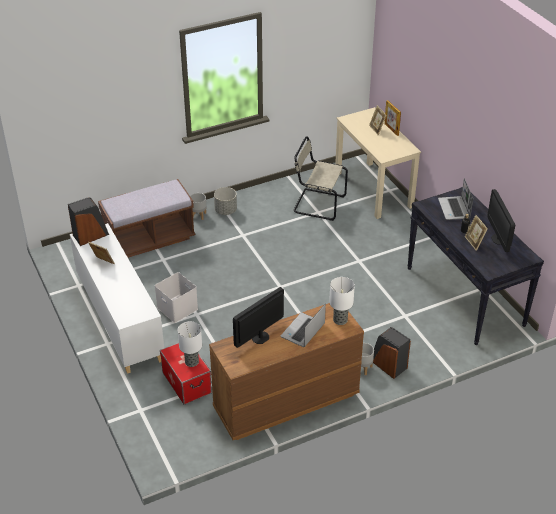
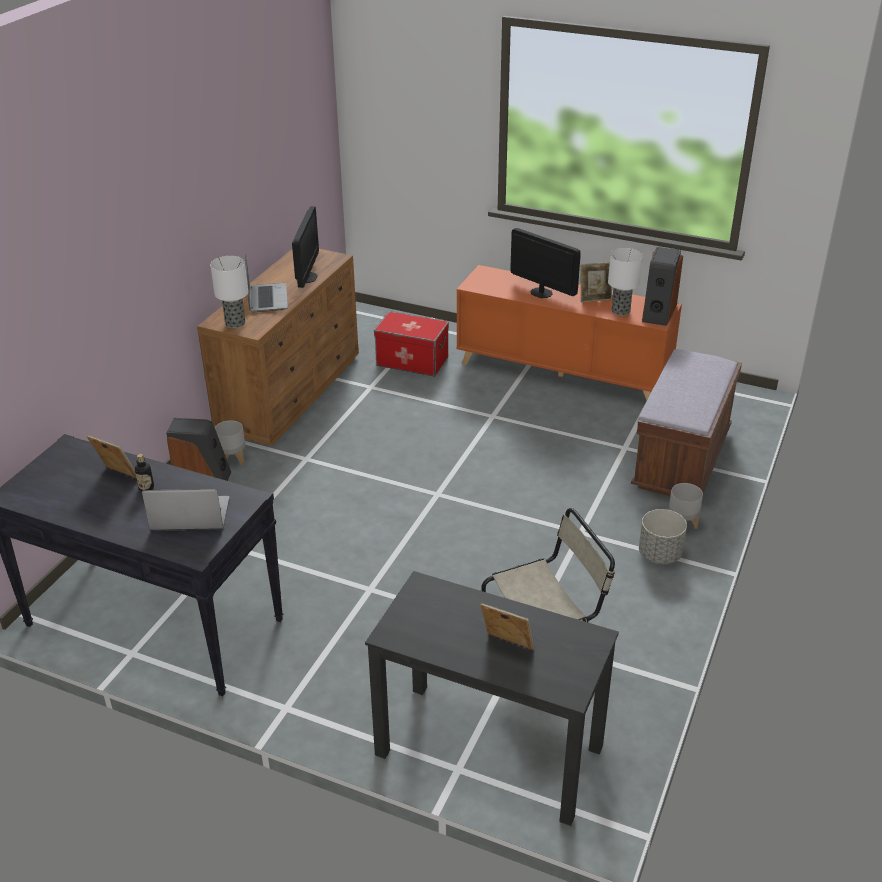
camera: 140 degrees right, 5 degrees down
(119, 319) = (563, 372): white cabinet -> orange cabinet
(176, 308) = (523, 410): white storage box -> none
(192, 362) = (401, 327): table lamp -> table lamp (620, 311)
(373, 190) = (488, 750): beige desk -> black desk
(391, 129) = (479, 666): picture frame -> none
(454, 209) = (189, 516): laptop -> laptop turned 45 degrees counterclockwise
(498, 239) = (78, 501): monitor -> monitor (541, 293)

